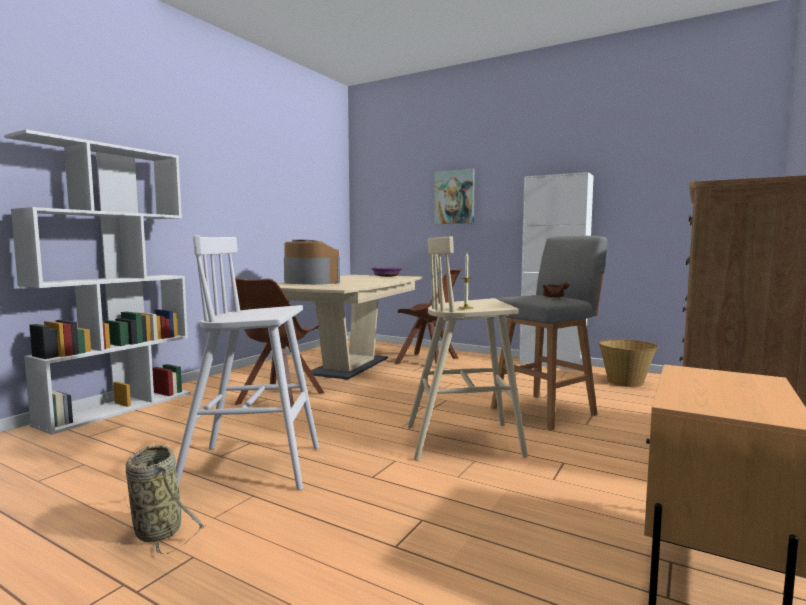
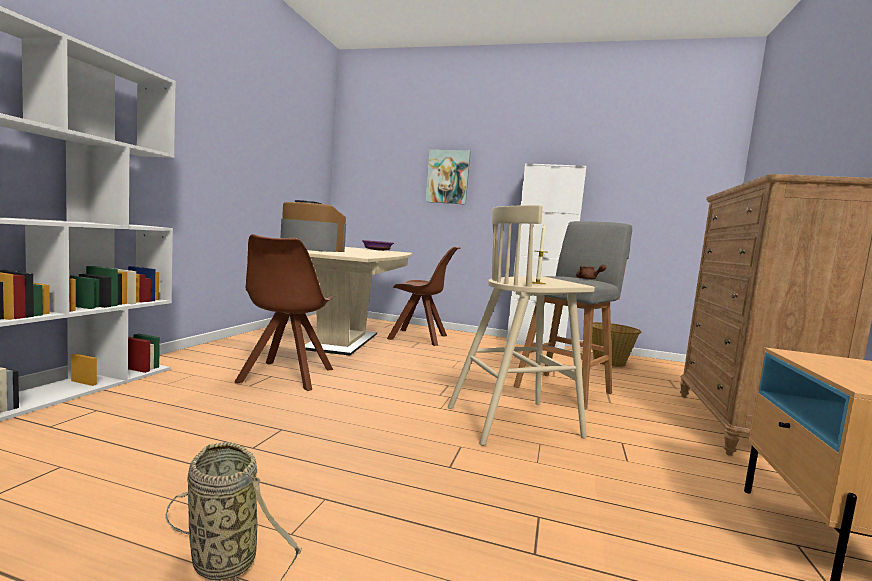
camera: 15 degrees left, 0 degrees up
(255, 467) = (305, 461): white stool -> none

